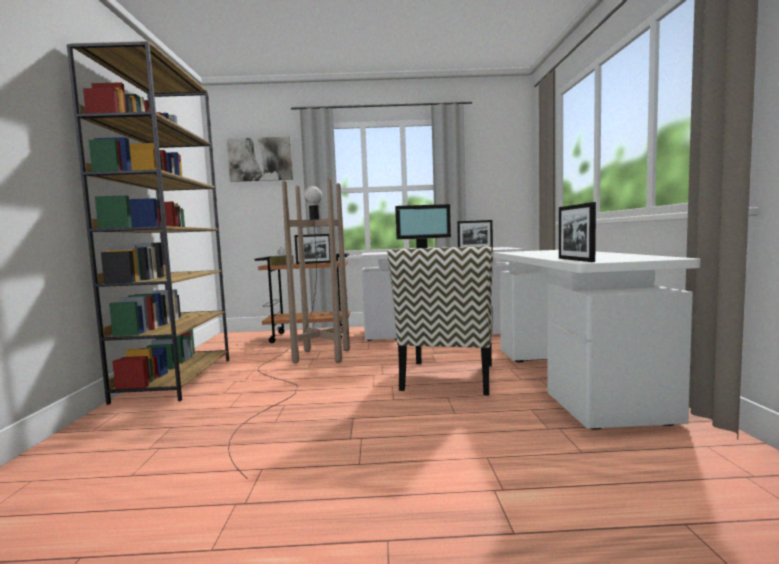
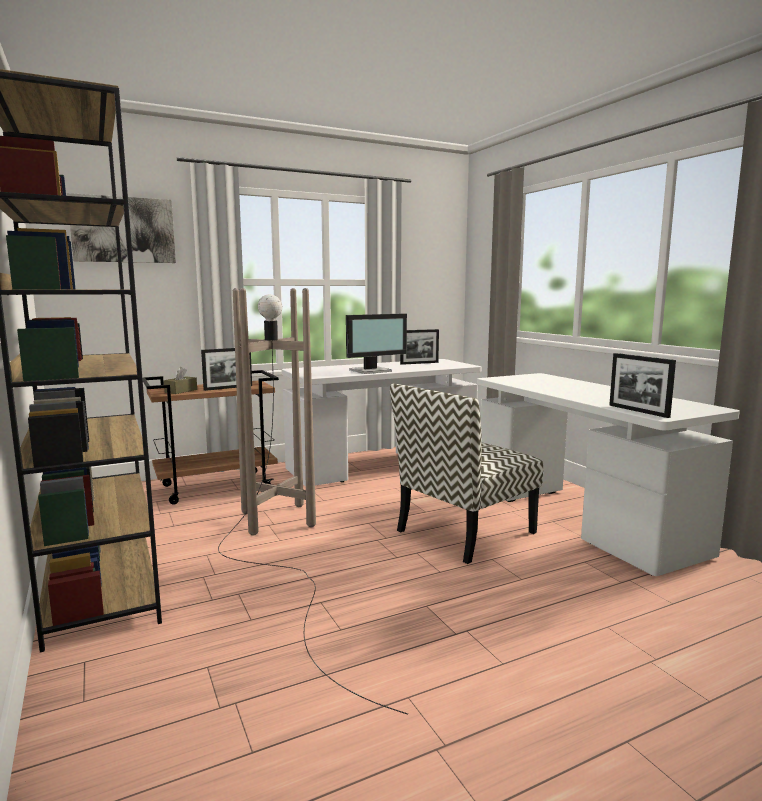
camera: 25 degrees left, 5 degrees up
(448, 377) = (464, 532): chair -> chair turned 60 degrees clockwise

